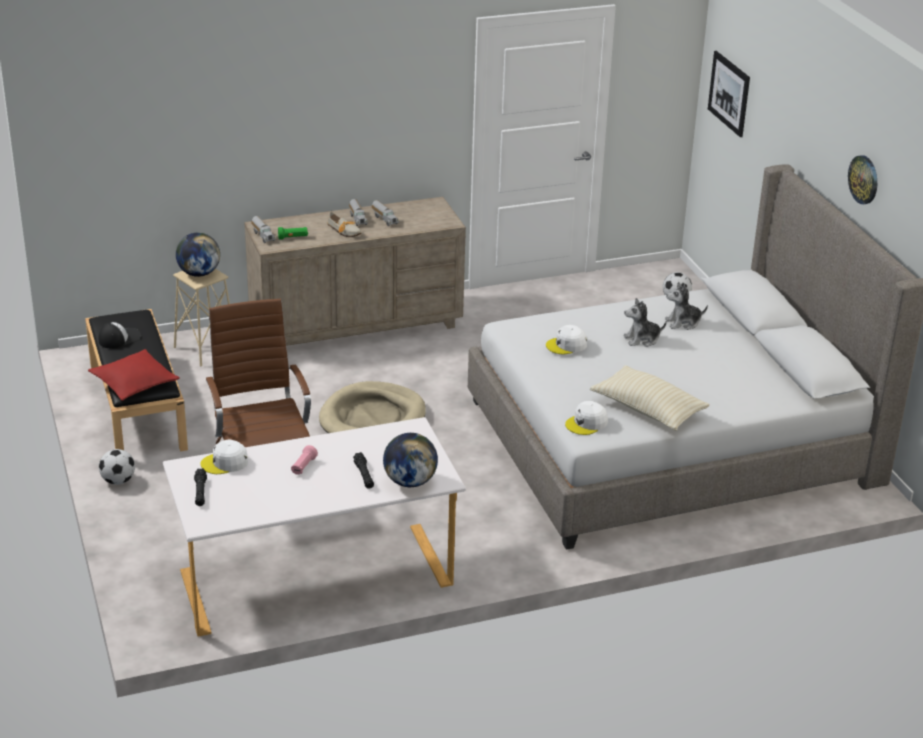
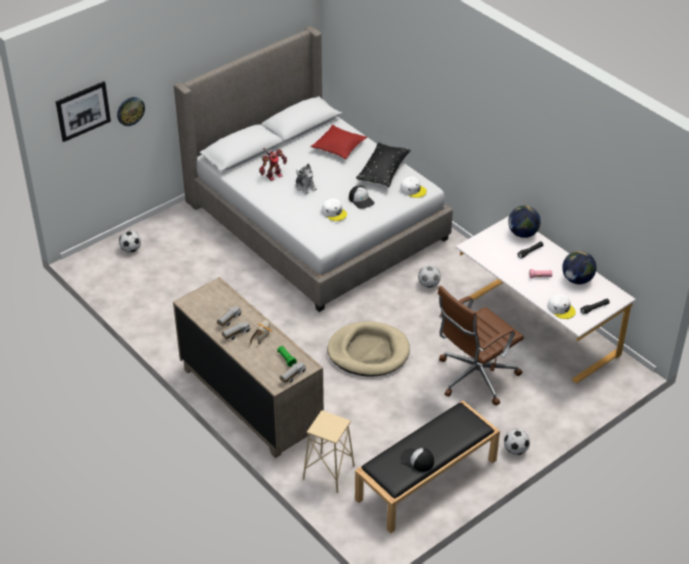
camera: 110 degrees left, 10 degrees up
(134, 383) = (467, 426): red pillow -> red pillow (338, 147)
(199, 273) = (327, 427): globe -> globe (577, 280)
(472, 502) = (429, 284): none -> football
(586, 375) = (361, 200): none -> cap
(648, 410) = (383, 172): beige pillow -> black pillow
(683, 323) = (273, 175): plush toy -> toy robot
(864, 179) = (237, 31): wall clock -> wall clock (130, 111)

